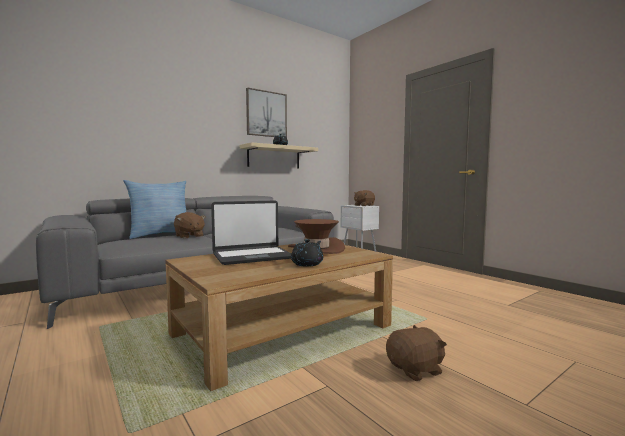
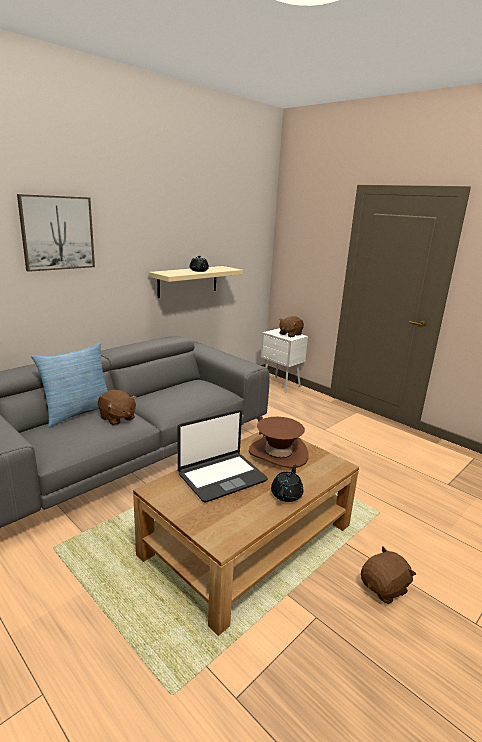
camera: 10 degrees left, 15 degrees up
(266, 114) = (180, 227): picture -> picture (57, 233)

